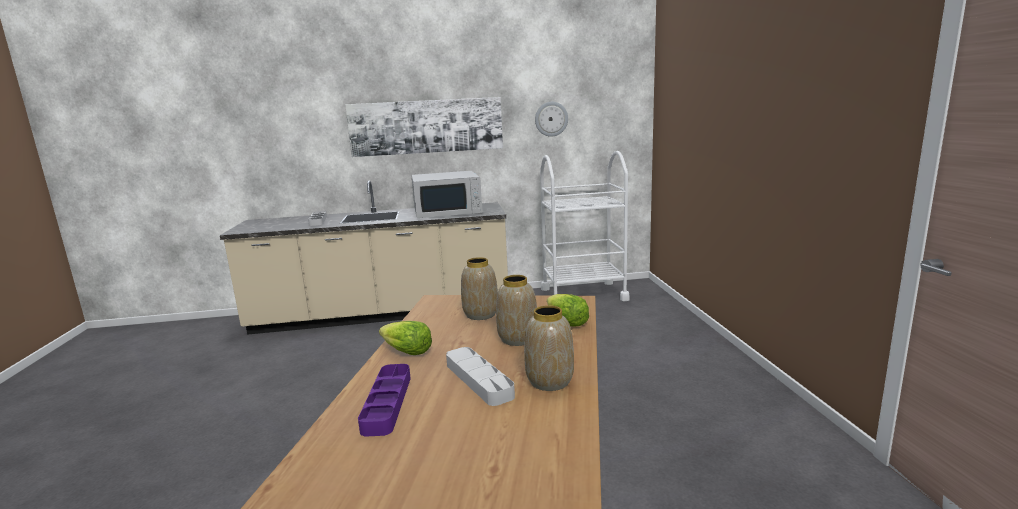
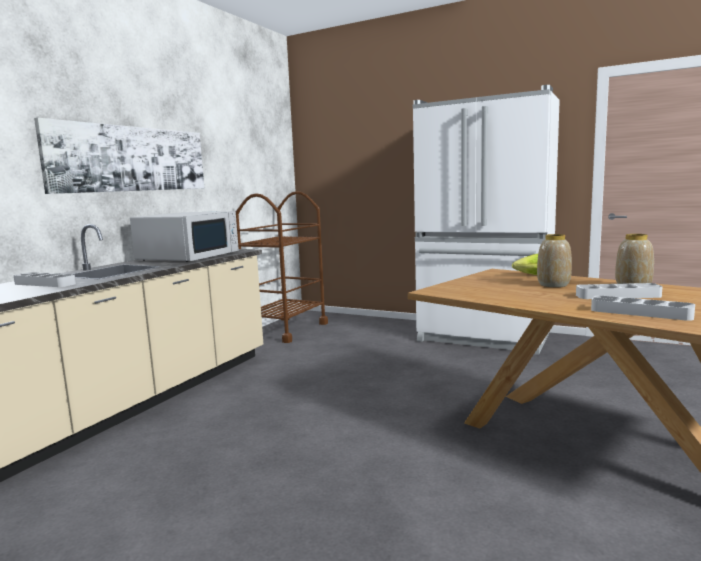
camera: 55 degrees left, 5 degrees down
(387, 403) = (640, 313): purple tray -> grey tray
(406, 352) = (544, 304): lettuce -> none
(480, 315) = (490, 286): vase -> none
(551, 119) = (235, 161): wall clock -> none
(583, 294) = (286, 330): white cart -> brown cart
(723, 385) = (484, 338): none -> white fridge

